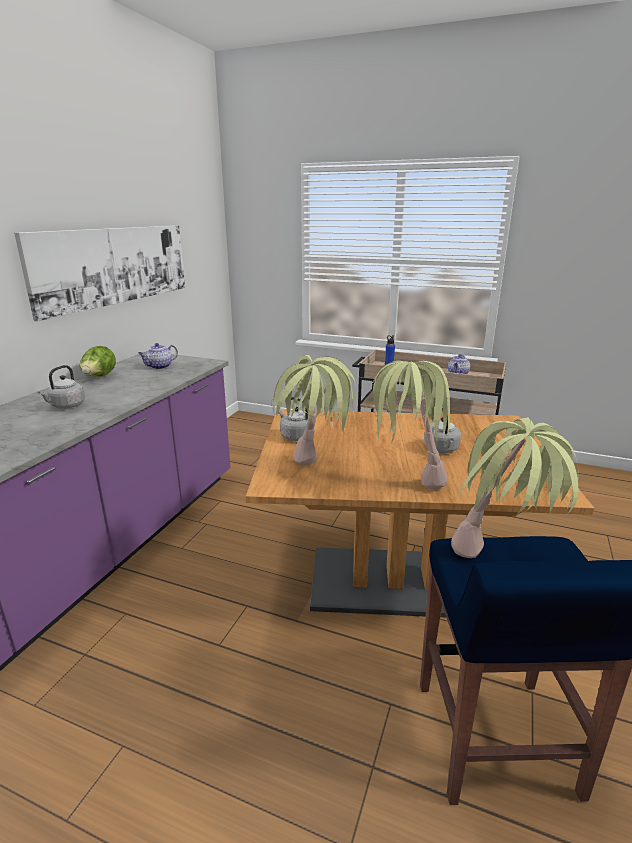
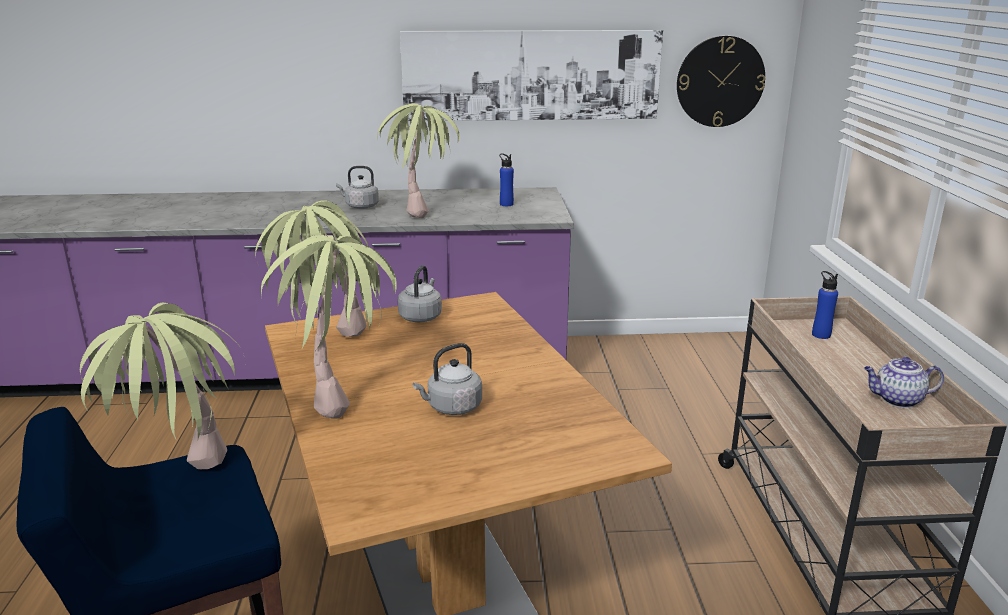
camera: 65 degrees right, 0 degrees up
(99, 377) = (446, 195): lettuce -> none
(124, 389) = (423, 210): none -> potted plant
(159, 367) = (506, 204): teapot -> blue bottle
(204, 259) = (720, 81): none -> wall clock

